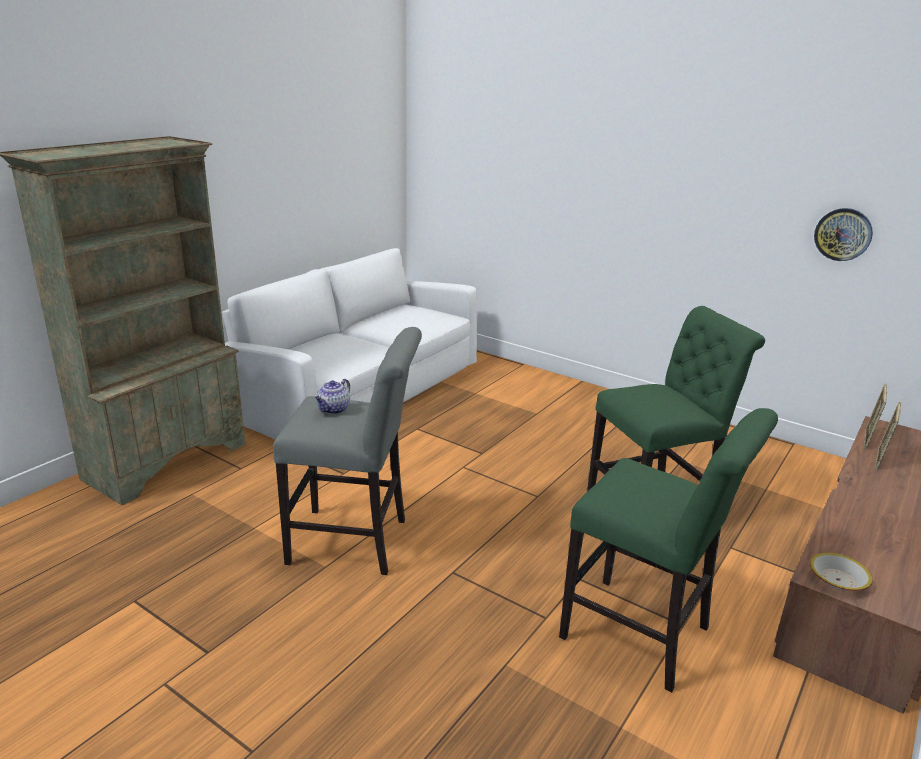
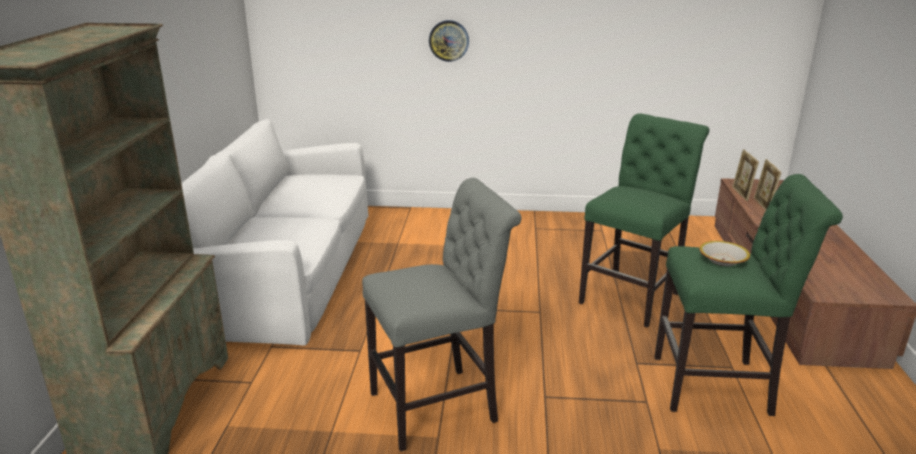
camera: 30 degrees left, 0 degrees up
(333, 410) = (418, 278): teapot -> none
(837, 580) = (834, 291): bowl -> bowl (723, 260)
(843, 234) = (682, 42): wall clock -> wall clock (449, 40)

